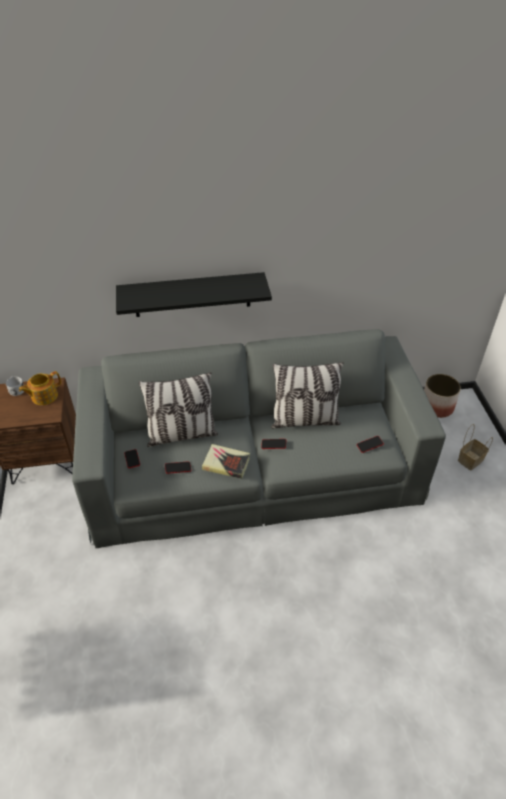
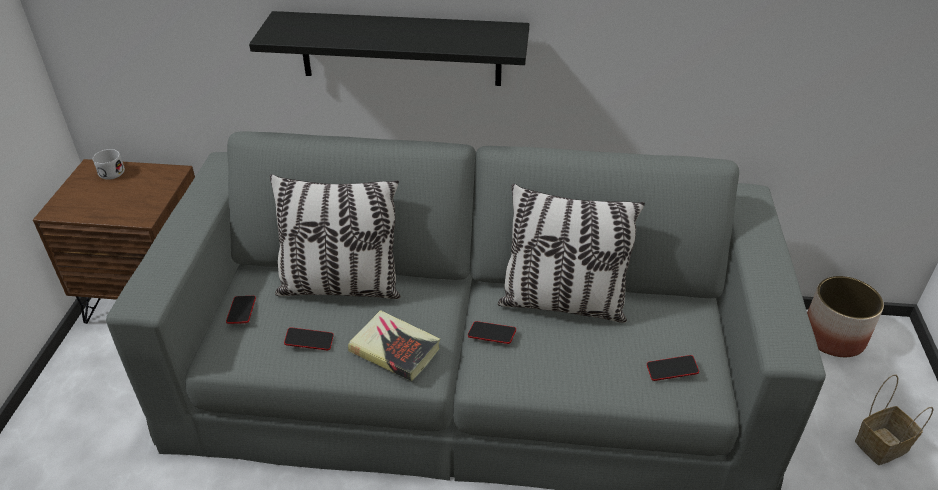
camera: 15 degrees right, 5 degrees down
(44, 396) = (146, 187): teapot -> none

